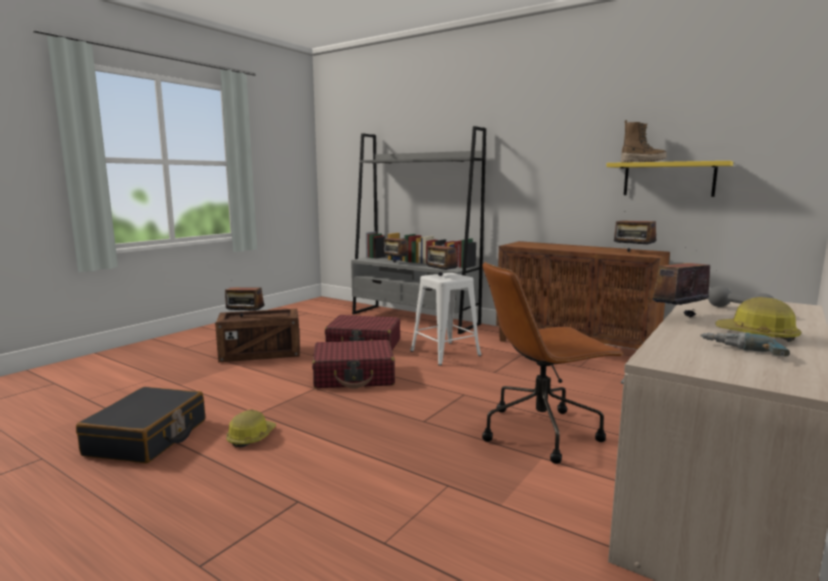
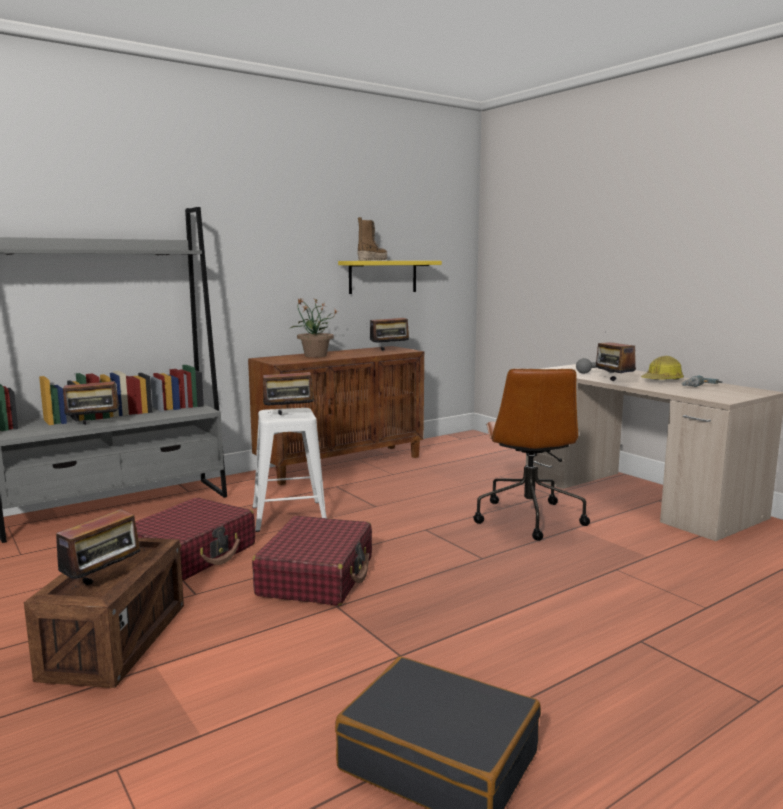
camera: 70 degrees left, 0 degrees up
(251, 437) = (477, 663): hard hat -> none
(559, 246) = (314, 355): none -> potted plant

